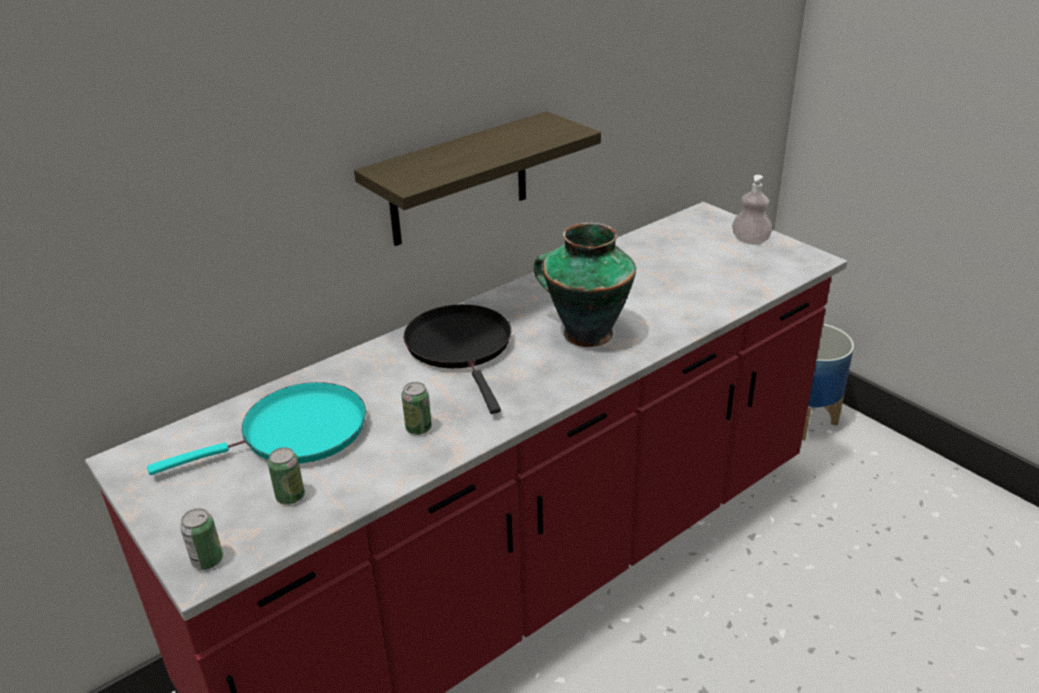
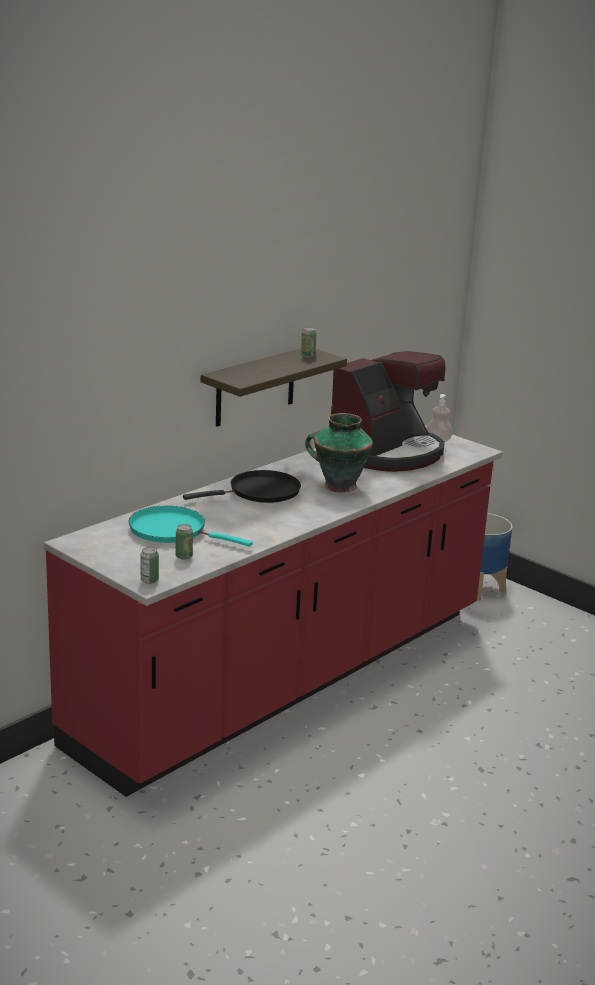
camera: 10 degrees left, 10 degrees down
(296, 433) = (172, 530): turquoise frying pan -> turquoise frying pan turned 120 degrees counterclockwise
(418, 428) = (248, 528): can -> can (307, 356)
(461, 347) = (260, 492): black frying pan -> black frying pan turned 90 degrees clockwise
(671, 266) = (387, 453): none -> coffee machine

